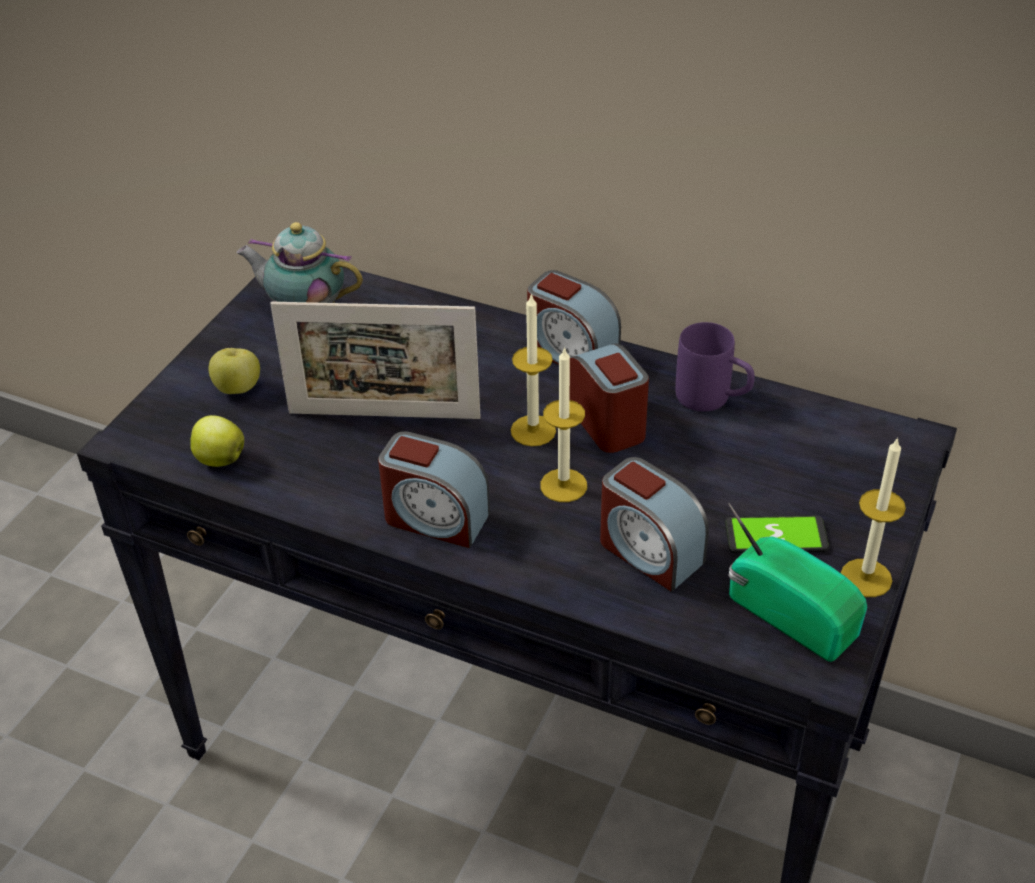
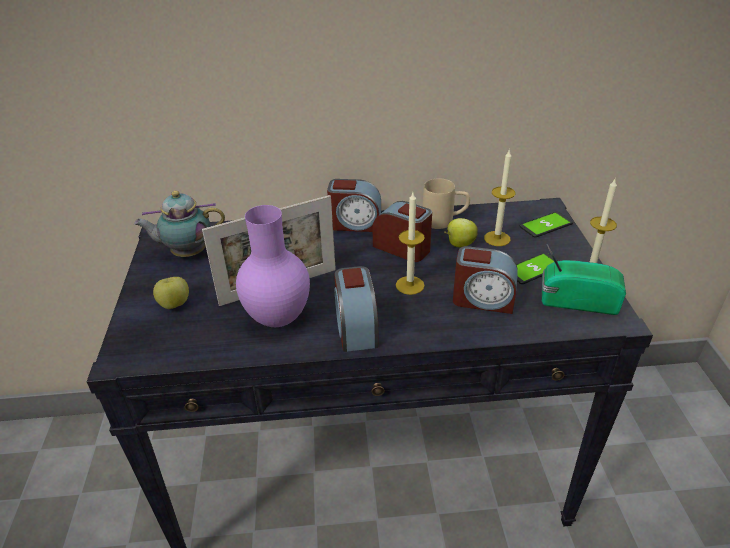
camera: 30 degrees left, 5 degrees down
(219, 459) = (193, 347): apple -> apple (459, 244)
(349, 464) = (279, 319): none -> purple vase
(435, 518) = (356, 328): alarm clock -> alarm clock turned 90 degrees clockwise
(533, 430) = (369, 265): candle -> candle (497, 238)
(713, 399) = (444, 221): purple mug -> beige mug
(875, 470) = (546, 225): none -> phone

